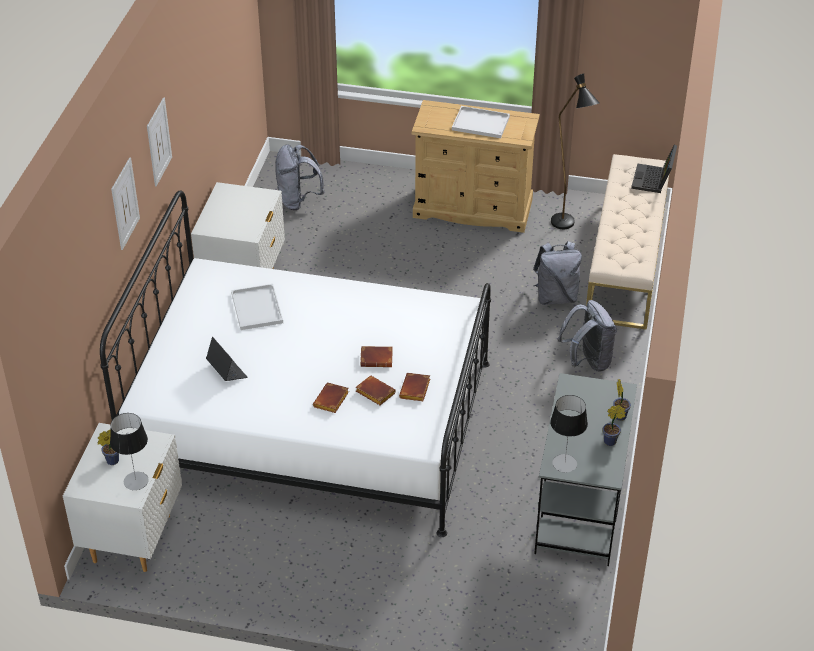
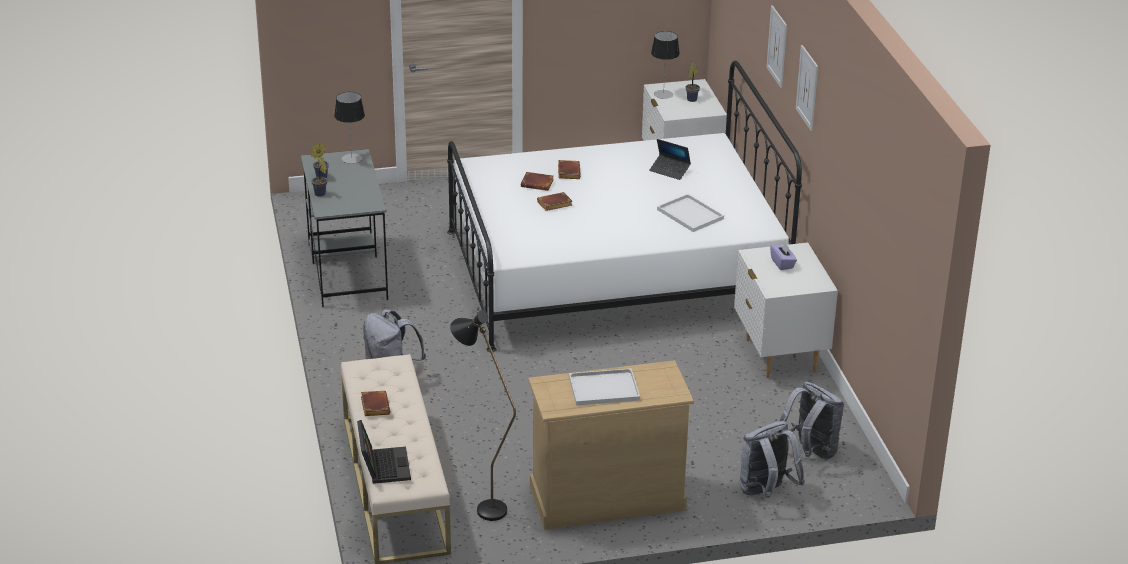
camera: 155 degrees right, 10 degrees down
(234, 218) = (782, 264): none -> purple tissue box
(415, 390) = (505, 193): brown book -> brown book (374, 406)
(556, 297) = (454, 426): grey backpack -> grey backpack (766, 492)

